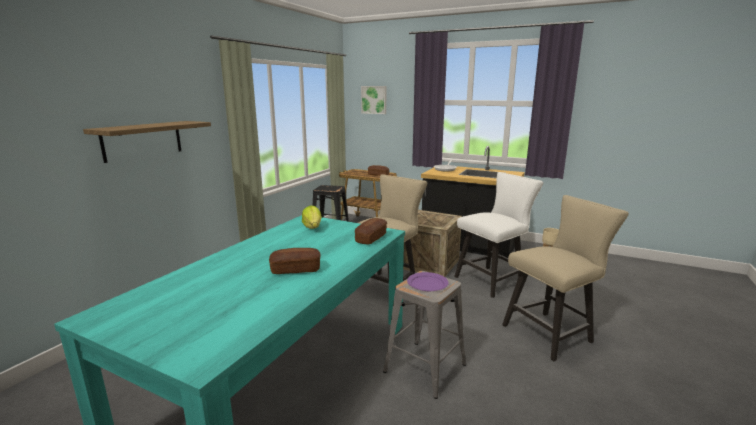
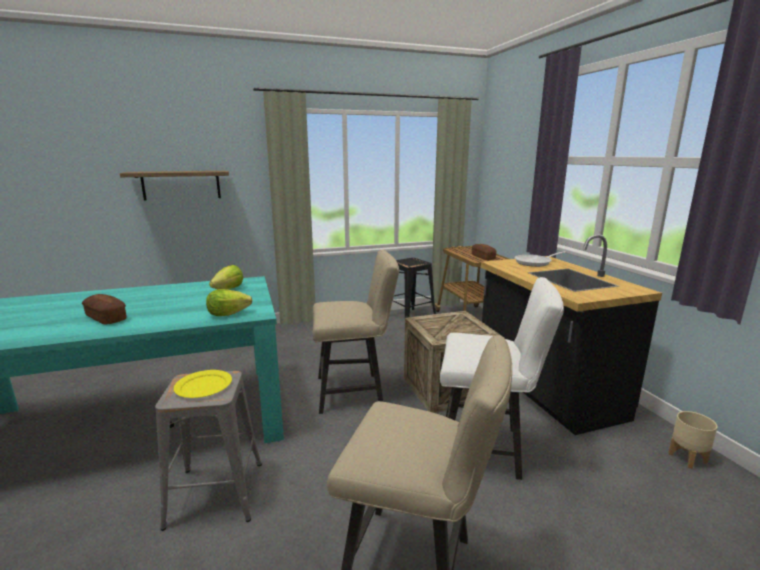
camera: 45 degrees right, 0 degrees up
(371, 238) = (228, 314): bread -> lettuce
(374, 100) = (505, 157): picture -> none
(427, 283) = (204, 386): purple plate -> yellow plate

